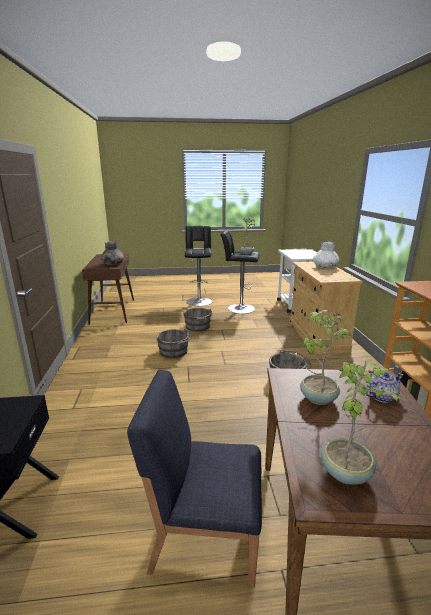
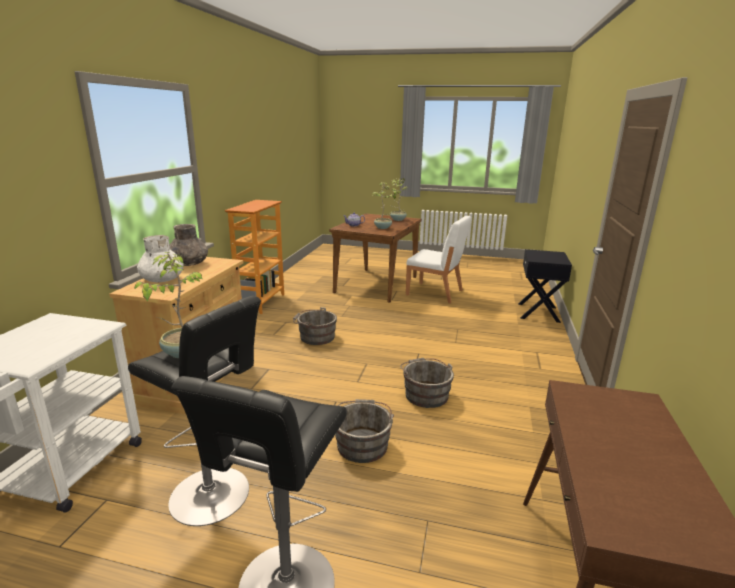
camera: 160 degrees left, 0 degrees up
(113, 264) = (586, 413): grey vase -> grey vase (189, 264)
(204, 534) = (435, 293): blue chair -> white chair

